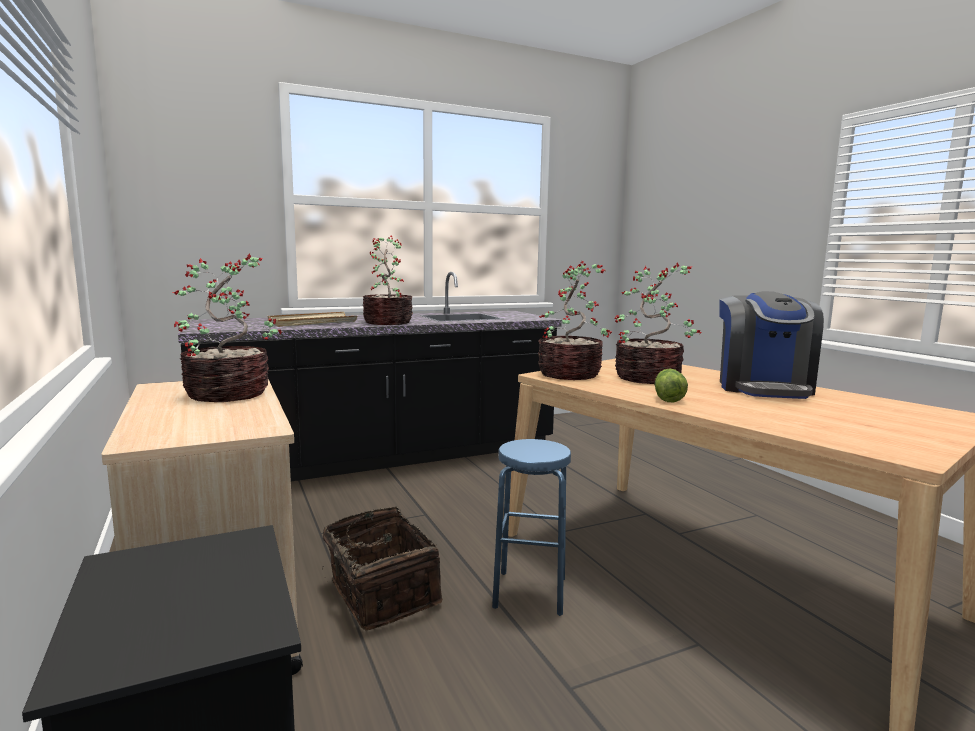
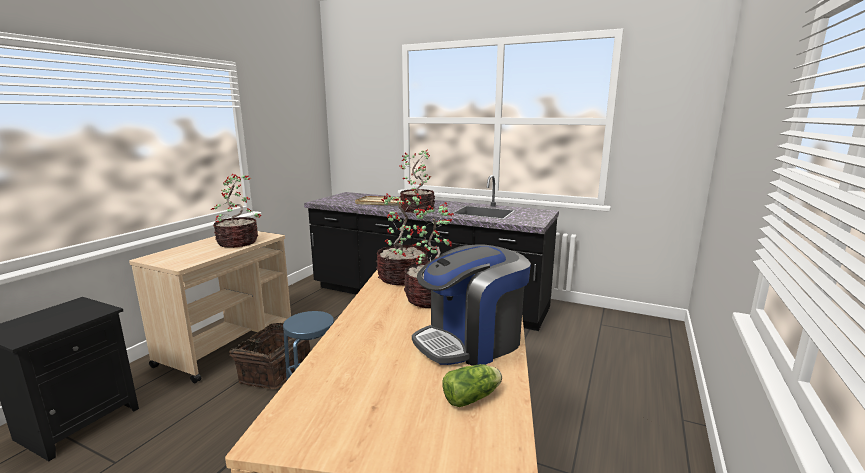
camera: 50 degrees right, 5 degrees up
(668, 397) = (371, 318): lettuce -> lettuce (473, 397)

